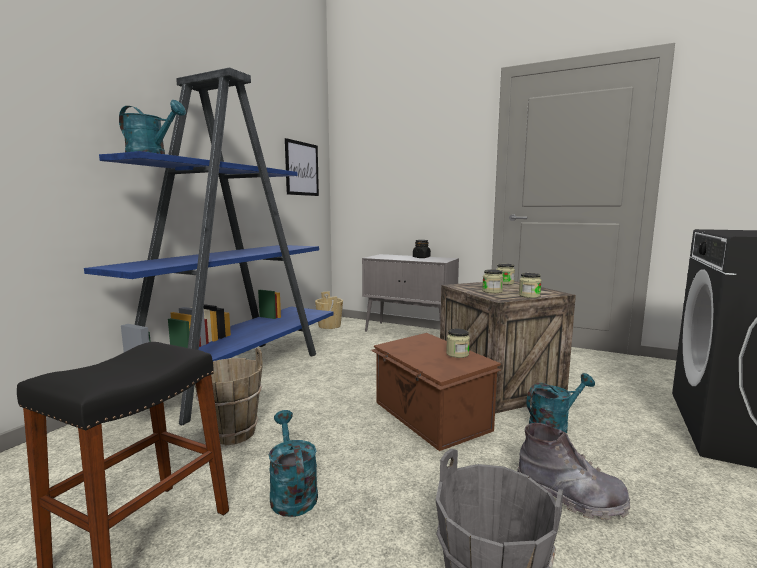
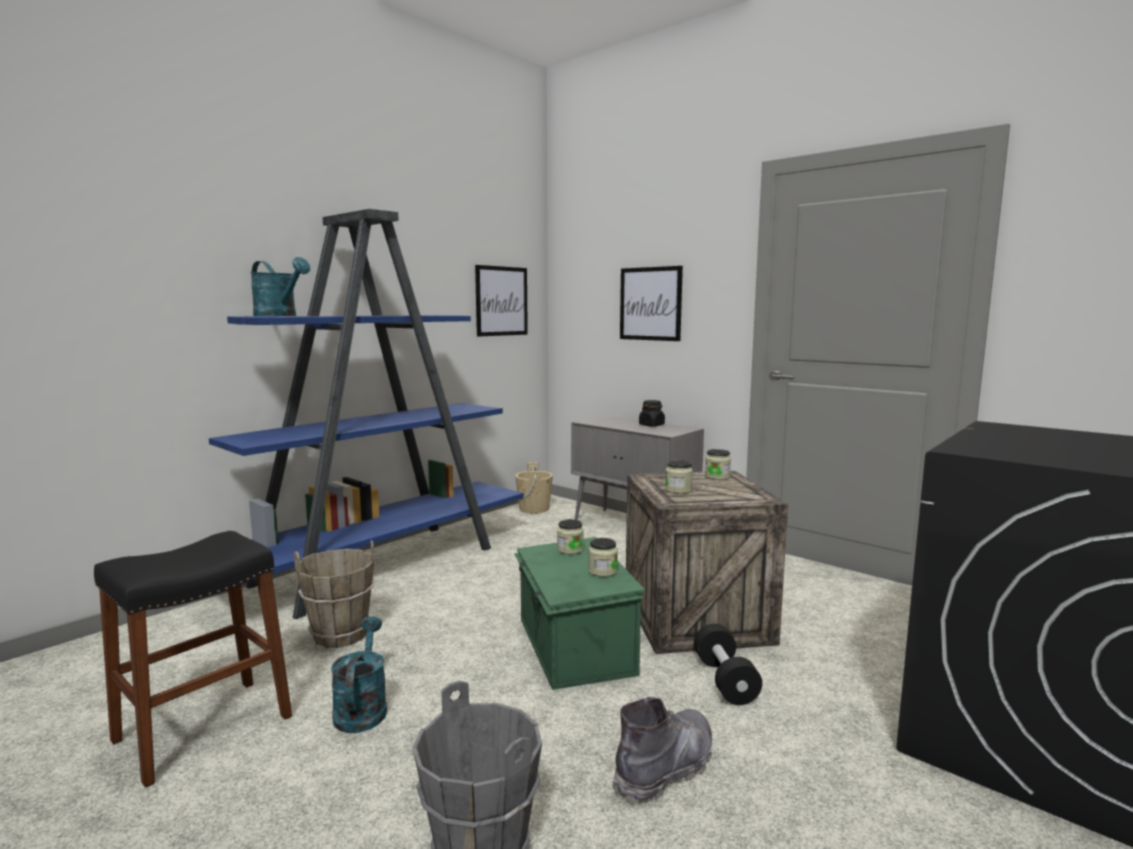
camera: 15 degrees right, 0 degrees up
(415, 171) = (650, 304): none -> picture
(430, 416) = (573, 646): brown storage box -> green storage box
(529, 296) = (718, 501): jar -> jar (570, 549)
(553, 425) = (725, 680): turquoise watering can -> black dumbbell
(569, 497) = (666, 768): grey boot -> grey boot turned 90 degrees counterclockwise

